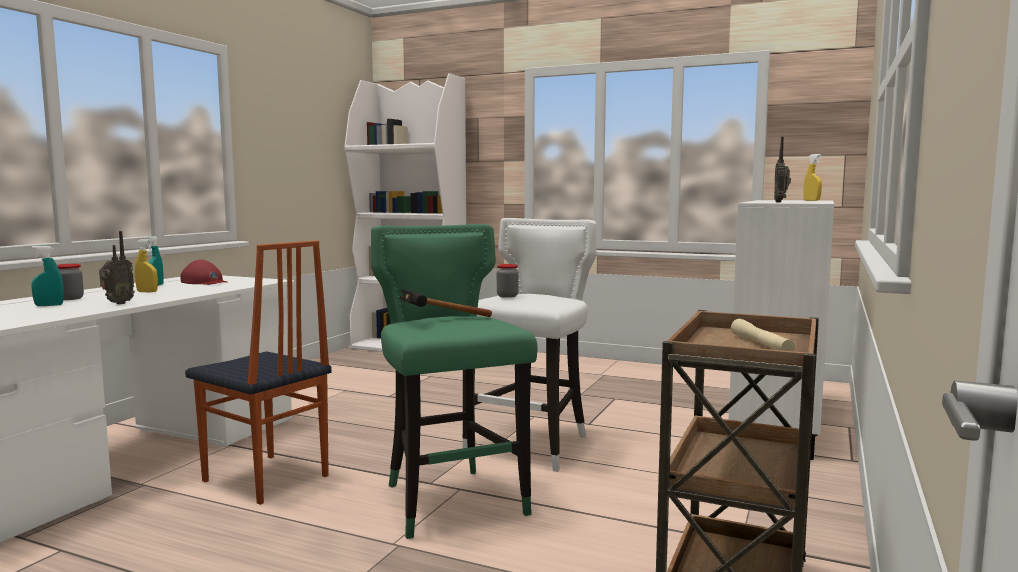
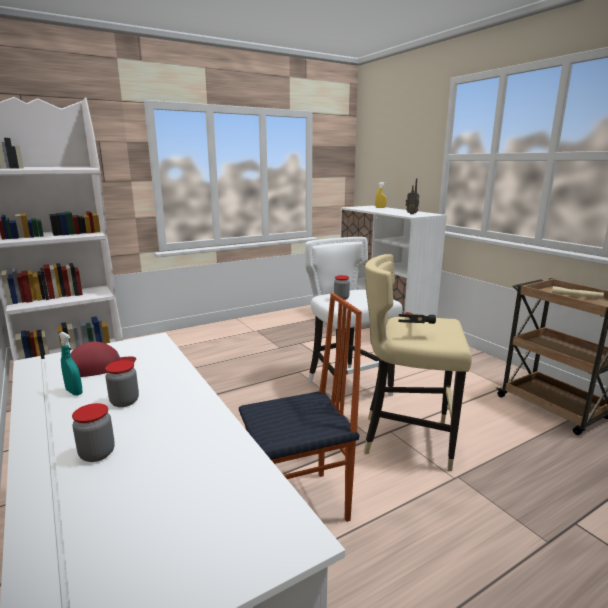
camera: 55 degrees left, 10 degrees up
(49, 305) = (141, 472): turquoise spray bottle -> none
(117, 303) = (197, 426): radio -> none
(147, 292) = (124, 401): yellow spray bottle -> jar
(451, 501) = (406, 439): green stool -> beige stool

